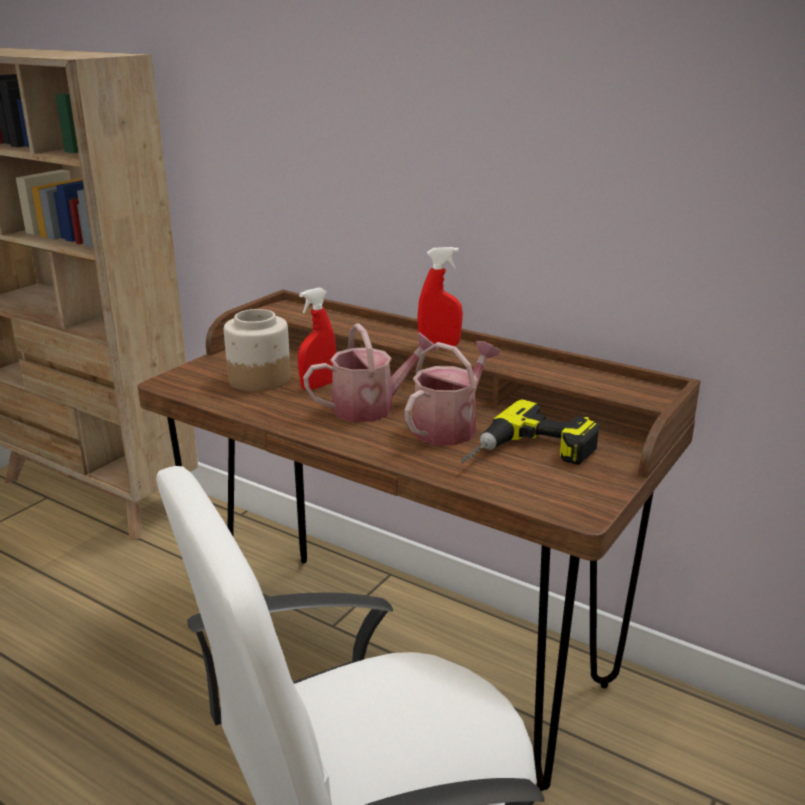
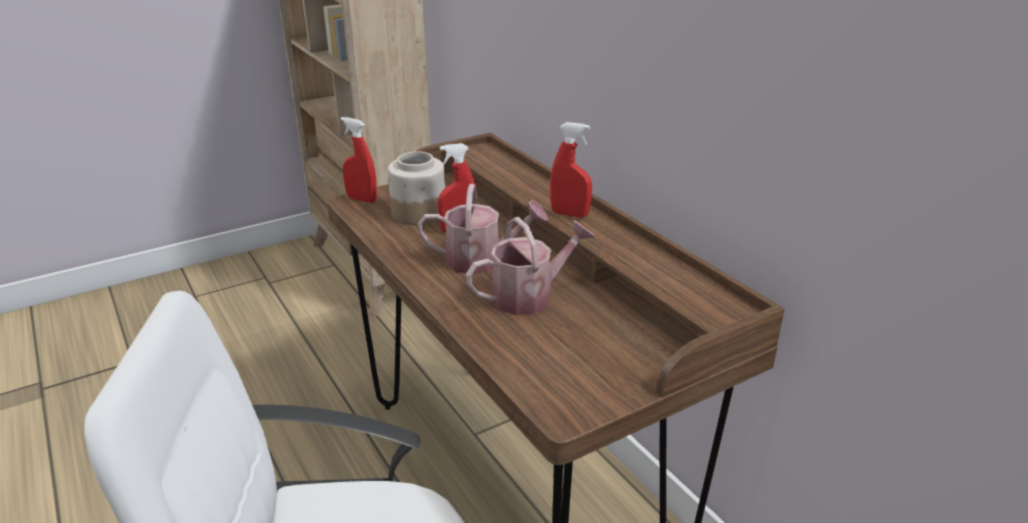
camera: 25 degrees right, 5 degrees up
(180, 378) = (361, 199): none -> red spray bottle
(529, 455) = (572, 342): power drill -> none

